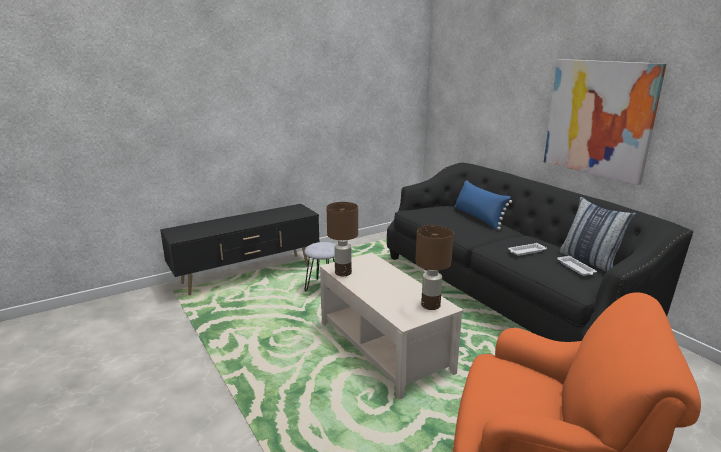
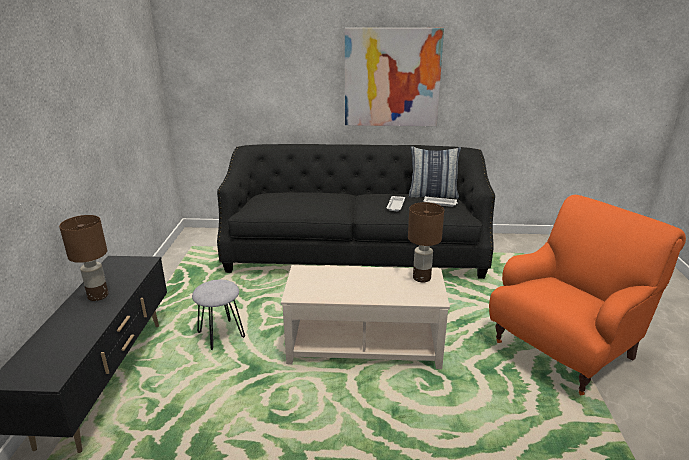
camera: 55 degrees left, 5 degrees up
(343, 273) = (314, 294): brown table lamp -> brown table lamp (98, 295)
(478, 218) = (310, 194): blue pillow -> none

